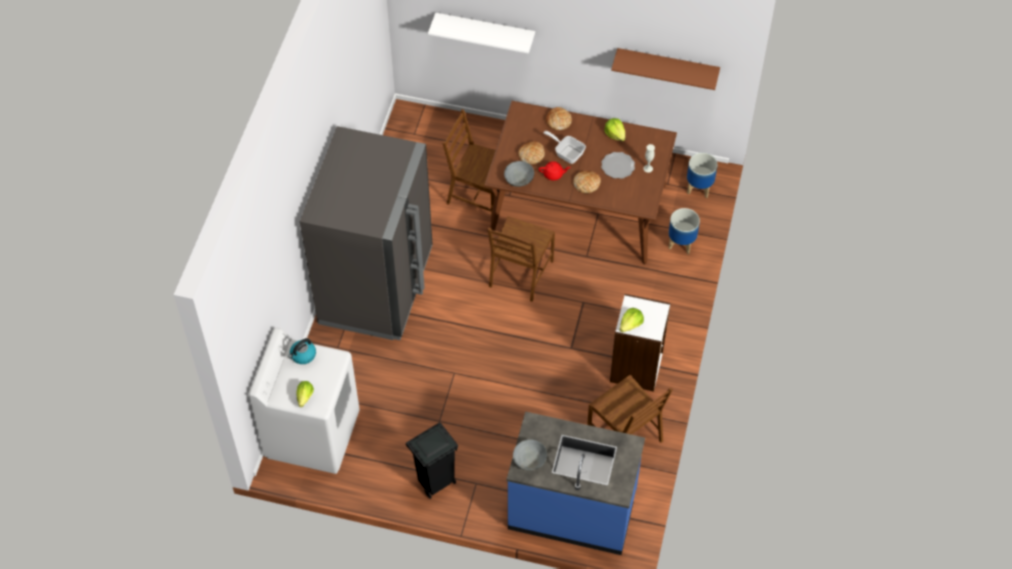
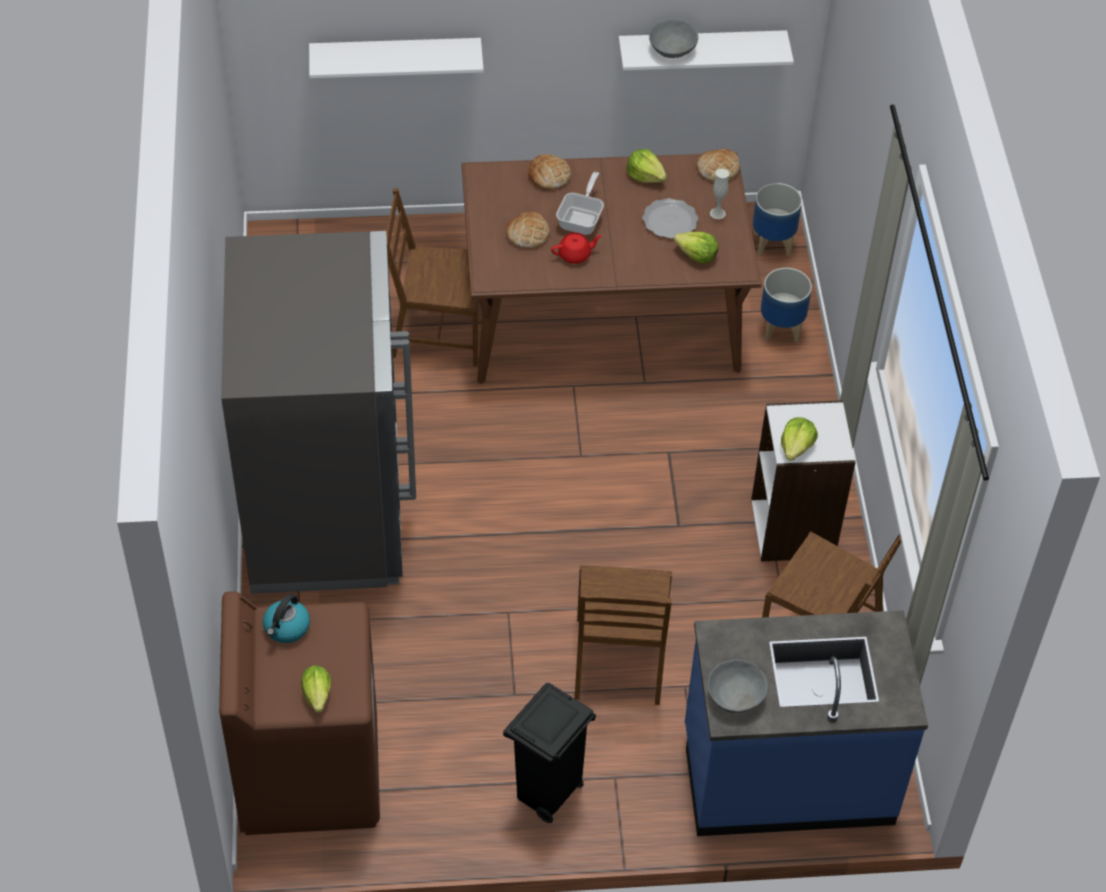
camera: 20 degrees left, 5 degrees down
(312, 434) = (309, 773): white washing machine -> brown washing machine
(519, 179) = (523, 274): grey bowl -> grey bowl (672, 49)
(520, 274) = (552, 434): brown chair -> brown chair (619, 661)
(567, 152) = (582, 219): frying pan -> frying pan turned 90 degrees clockwise
(586, 183) = (632, 256): bread -> bread (718, 168)
(624, 192) = (696, 256): none -> lettuce
(667, 66) = (701, 49): brown shelf -> white shelf

